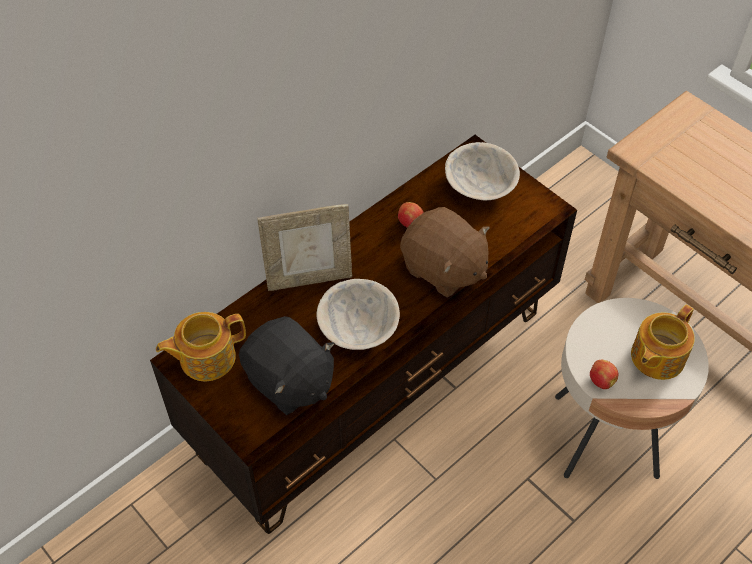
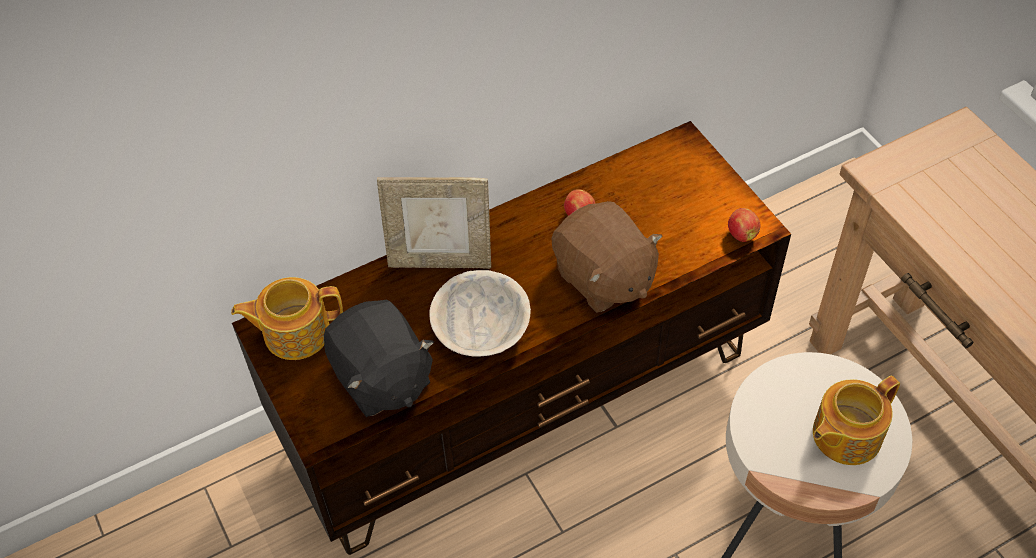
camera: 15 degrees right, 0 degrees up
(480, 184) = (678, 183): beige bowl -> none
(601, 380) = (765, 450): apple -> apple (741, 234)

